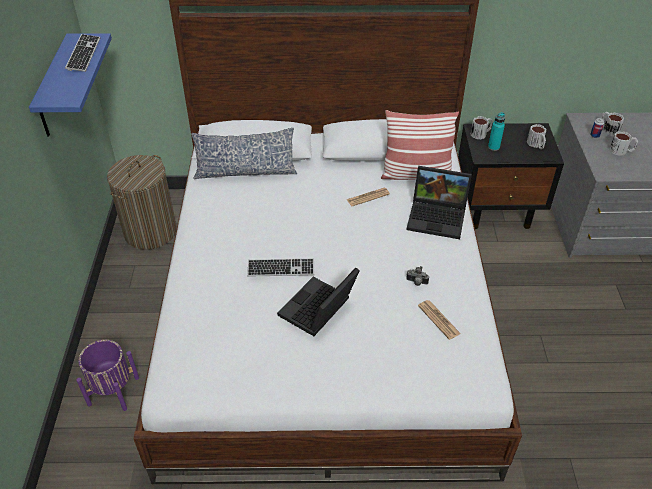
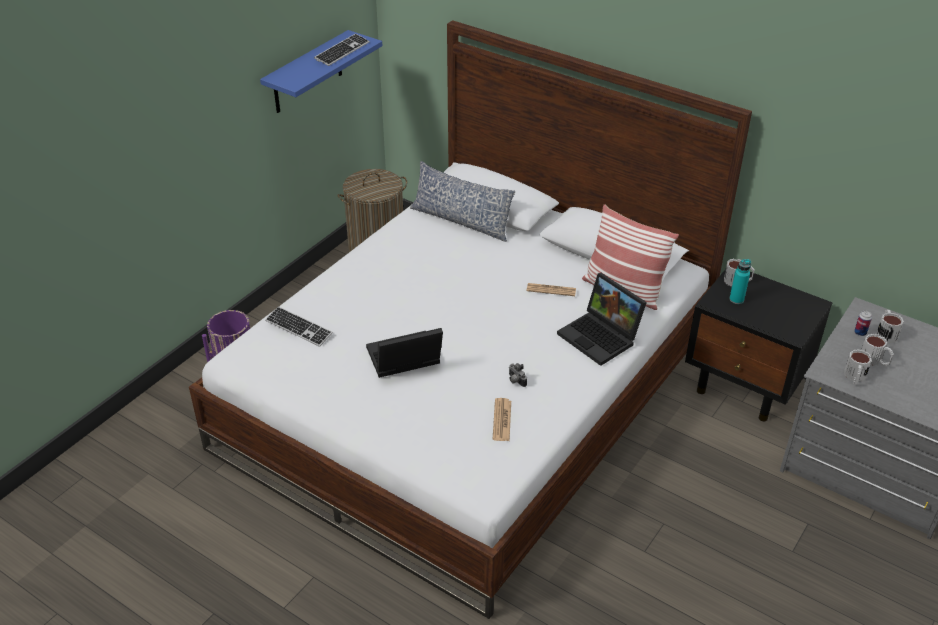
camera: 35 degrees right, 5 degrees down
(281, 269) = (407, 313): keyboard -> keyboard (298, 328)
(536, 145) = (789, 317): mug -> mug (854, 377)

